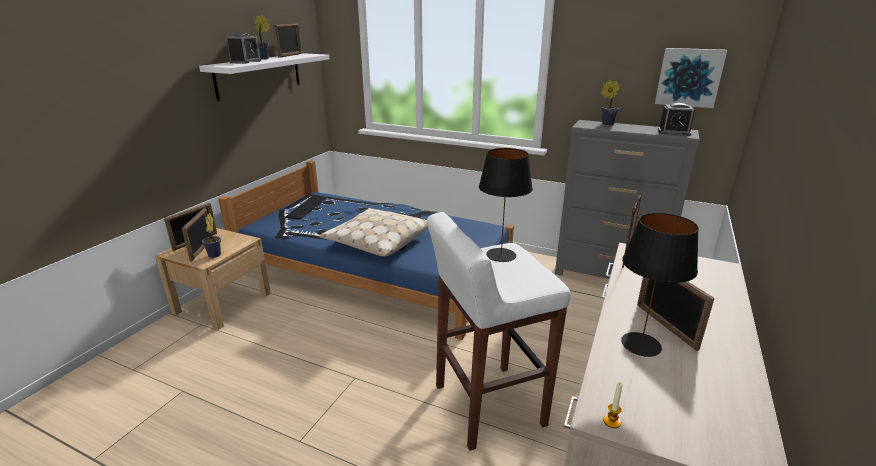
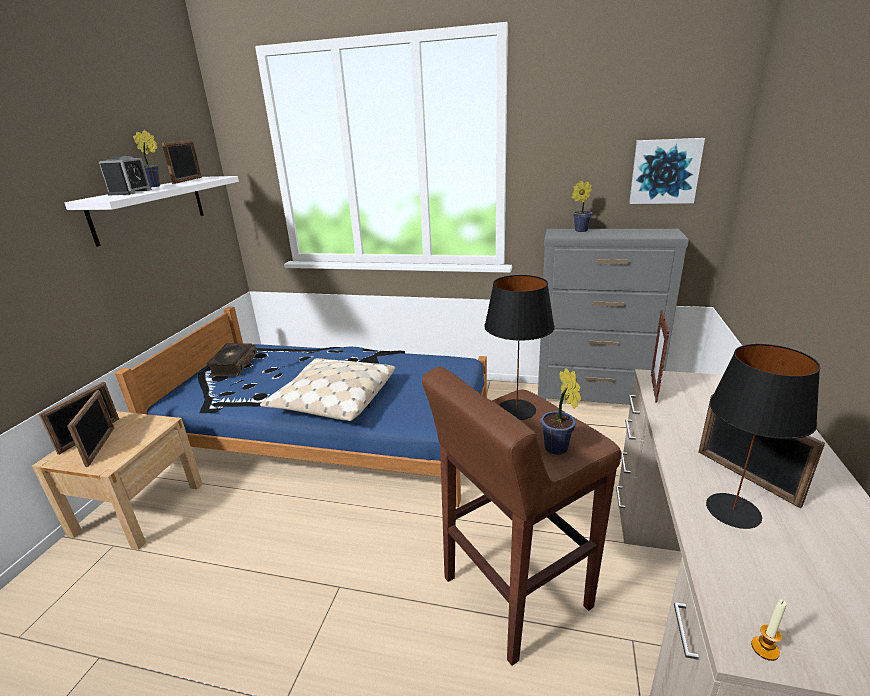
camera: 10 degrees left, 0 degrees up
(214, 256) = (120, 453): potted plant -> potted plant (557, 450)
(306, 207) = (233, 365): keyboard -> book
(487, 405) = (513, 593): white stool -> brown stool
(674, 132) = (657, 233): alarm clock -> none

